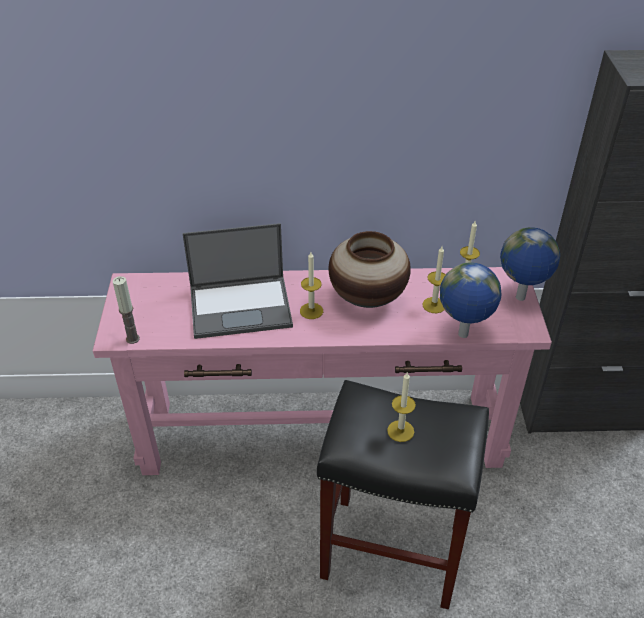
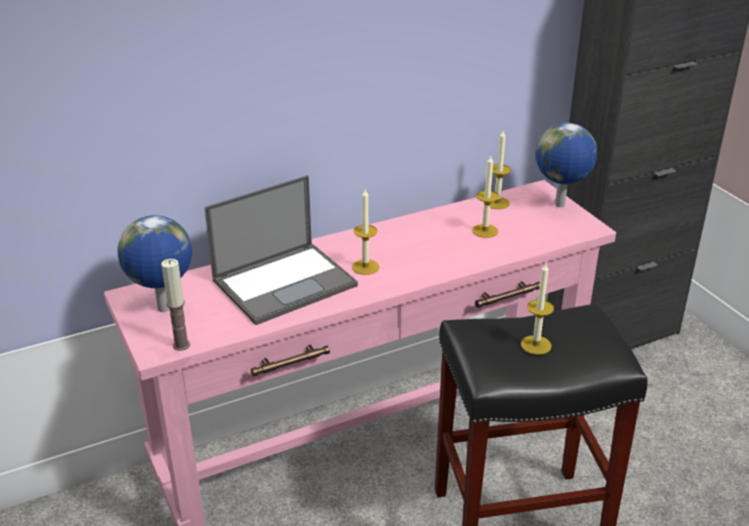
camera: 25 degrees left, 10 degrees down
(368, 298) = (415, 241): vase -> none
(463, 335) = (533, 248): globe -> globe (164, 309)

